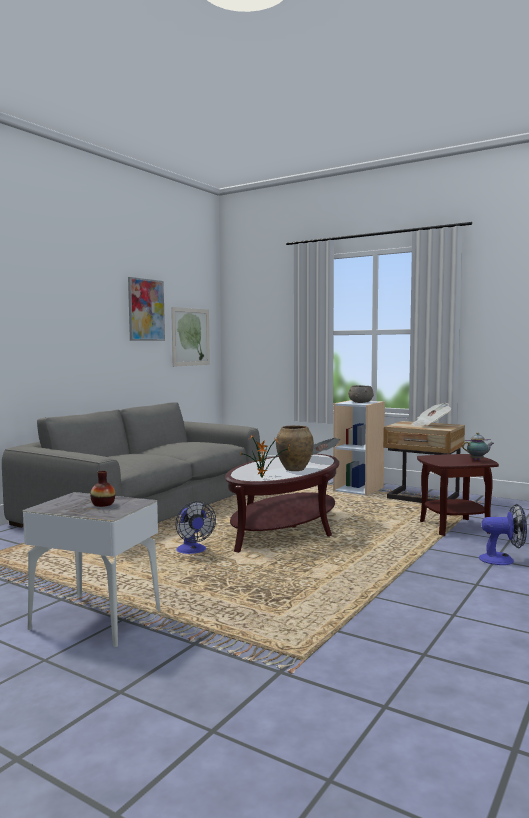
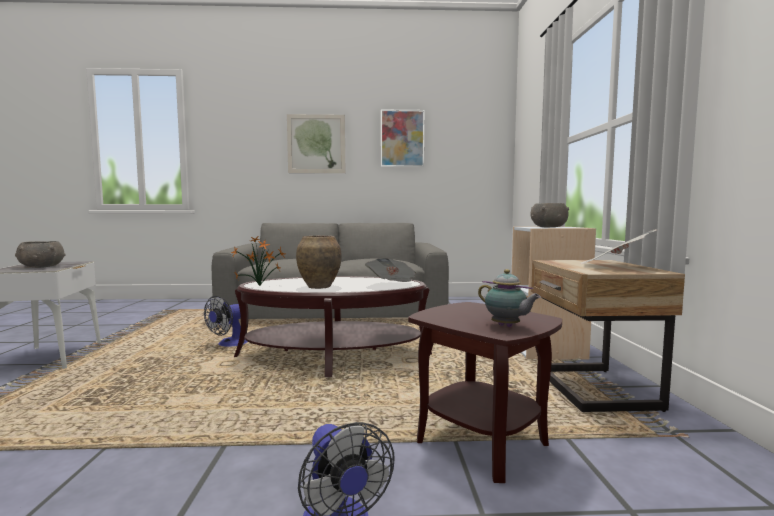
camera: 55 degrees right, 0 degrees up
(103, 504) = (41, 267): vase -> grey bowl
(190, 337) = (464, 163): picture -> picture (316, 144)

